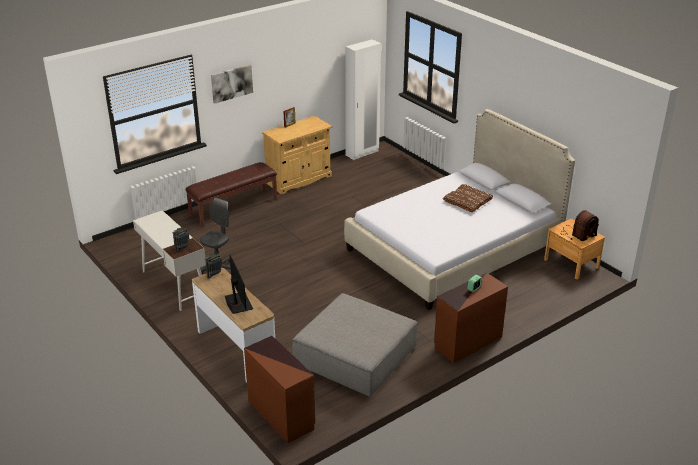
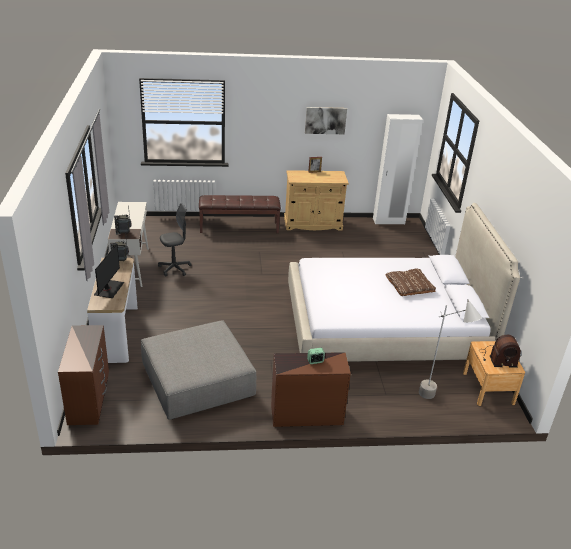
camera: 30 degrees right, 0 degrees up
(231, 83) = (261, 117): picture -> picture (325, 120)
(547, 289) = (437, 401): none -> grey floor lamp

